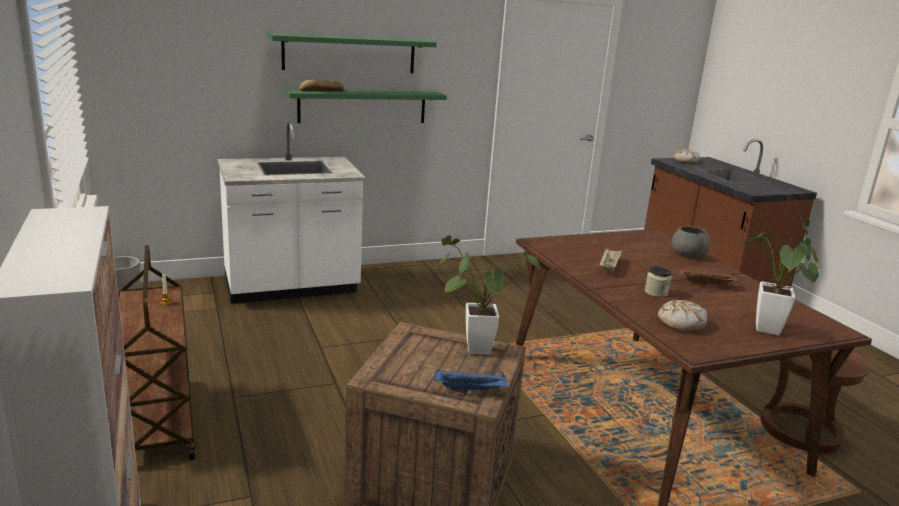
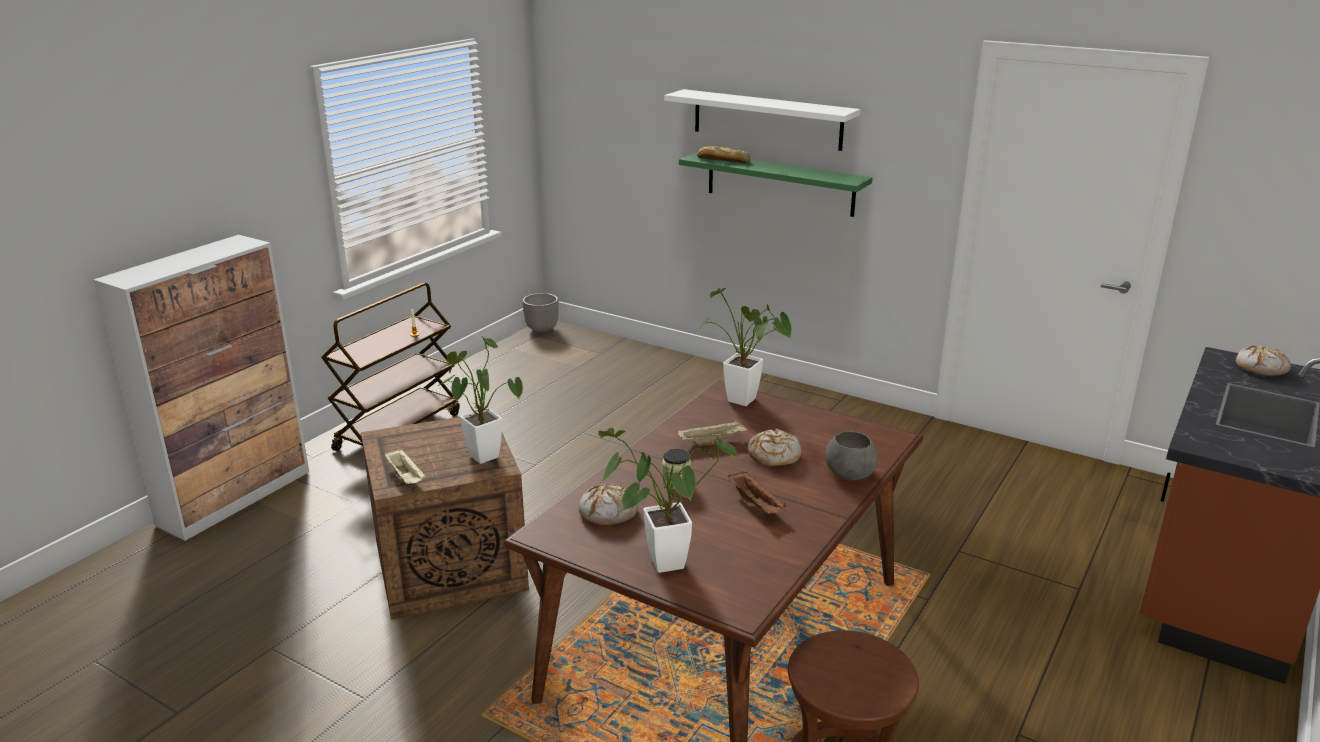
camera: 55 degrees right, 5 degrees up
(291, 288) = (665, 373): white counter -> none
(349, 54) = (767, 119): green shelf -> white shelf
(471, 390) = (406, 477): blue tray -> beige tray
(563, 242) = (747, 402): none -> potted plant
(647, 261) = (773, 456): none -> bread

